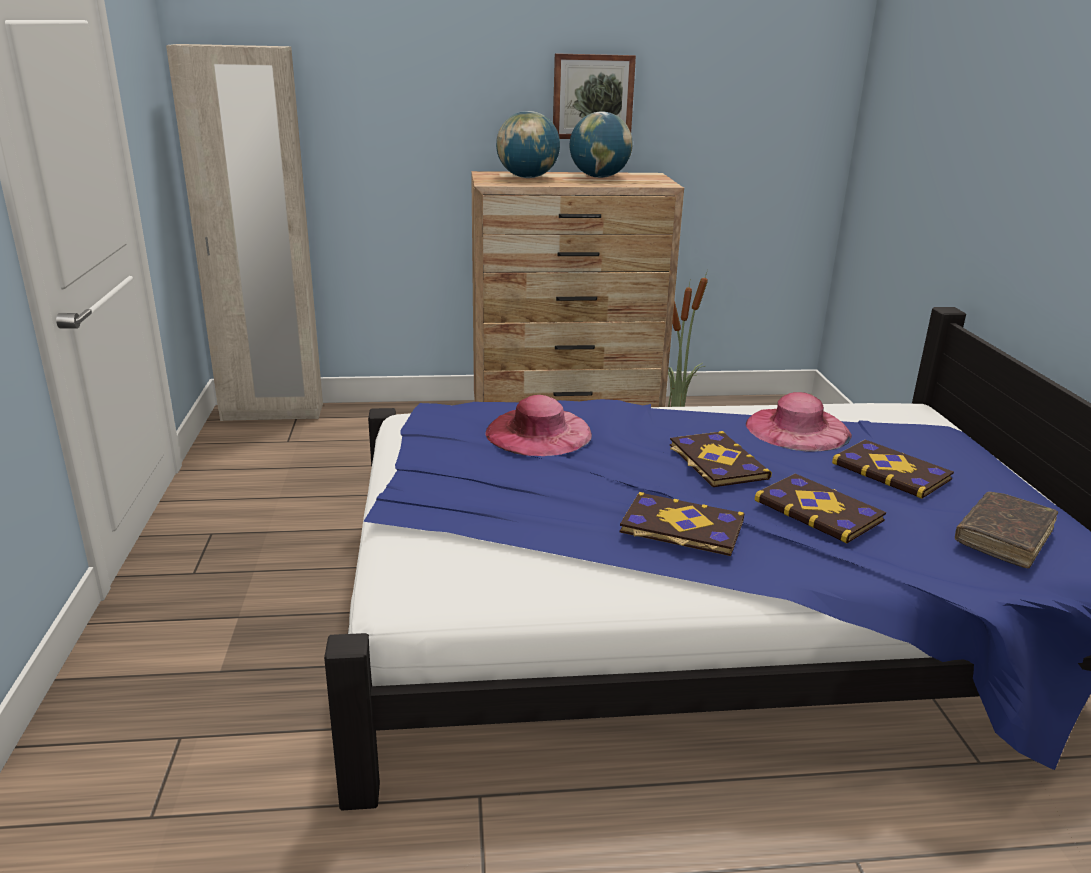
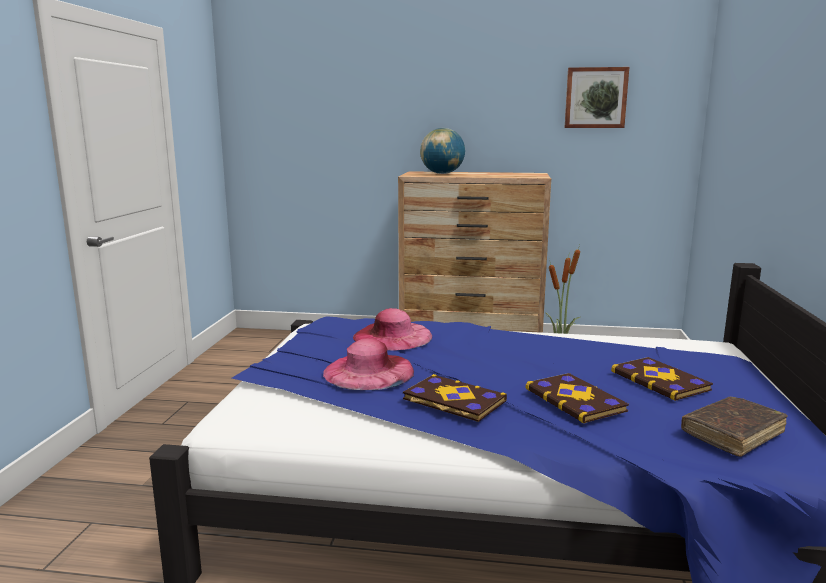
camera: 15 degrees right, 10 degrees down
(272, 412) = (269, 334): beige wardrobe -> none
(592, 97) = (495, 120): picture -> picture (595, 98)
(599, 177) = (495, 174): globe -> none
(716, 462) = (514, 363): book -> none
(797, 429) = (600, 349): pink hat -> pink hat (369, 371)

